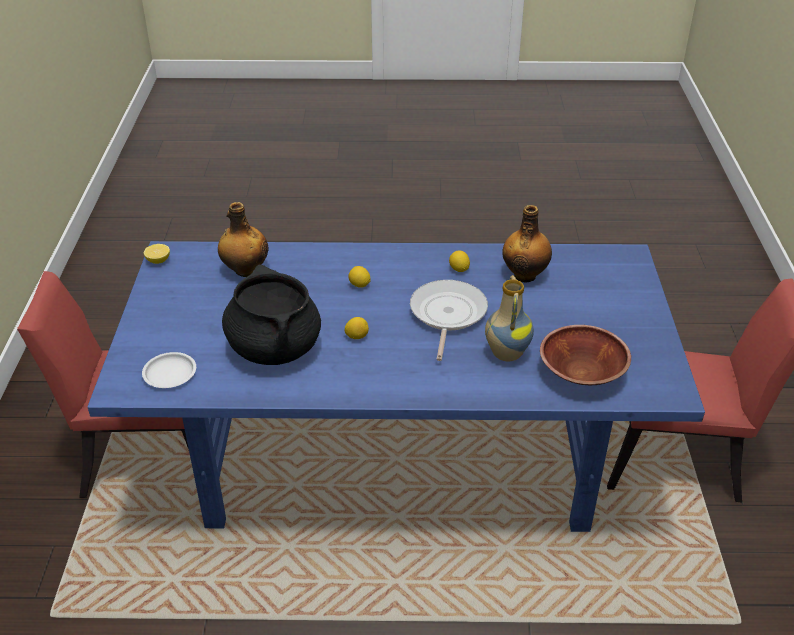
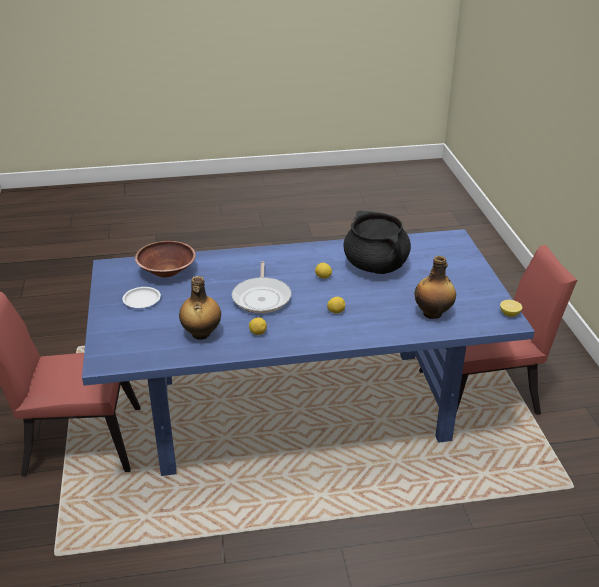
camera: 170 degrees right, 5 degrees down
(170, 374) = (431, 246): white plate -> white plate (142, 300)
(505, 354) = (218, 277): vase -> none

